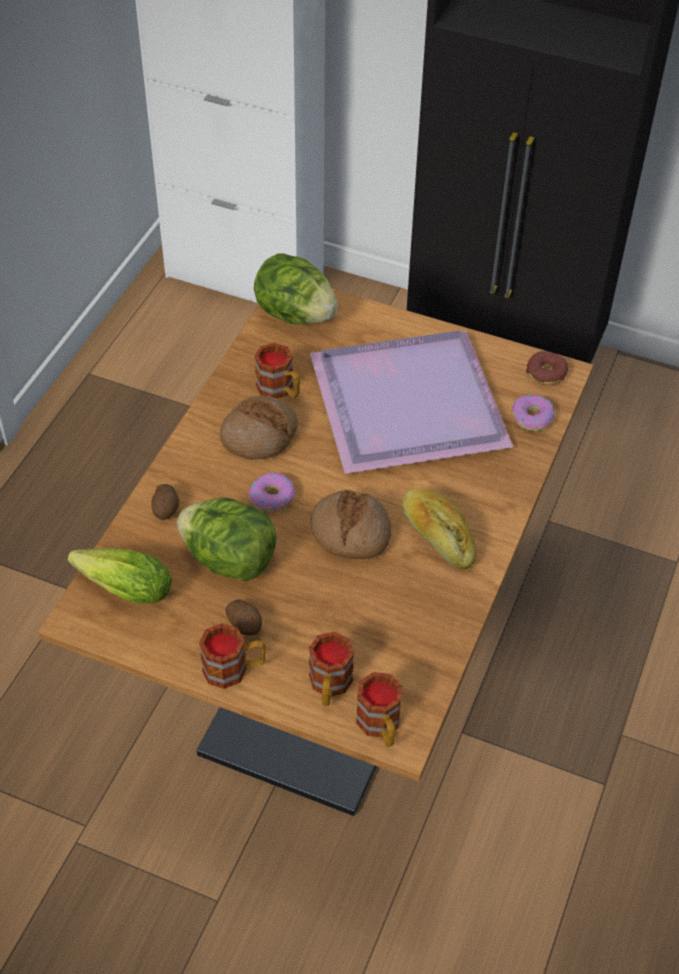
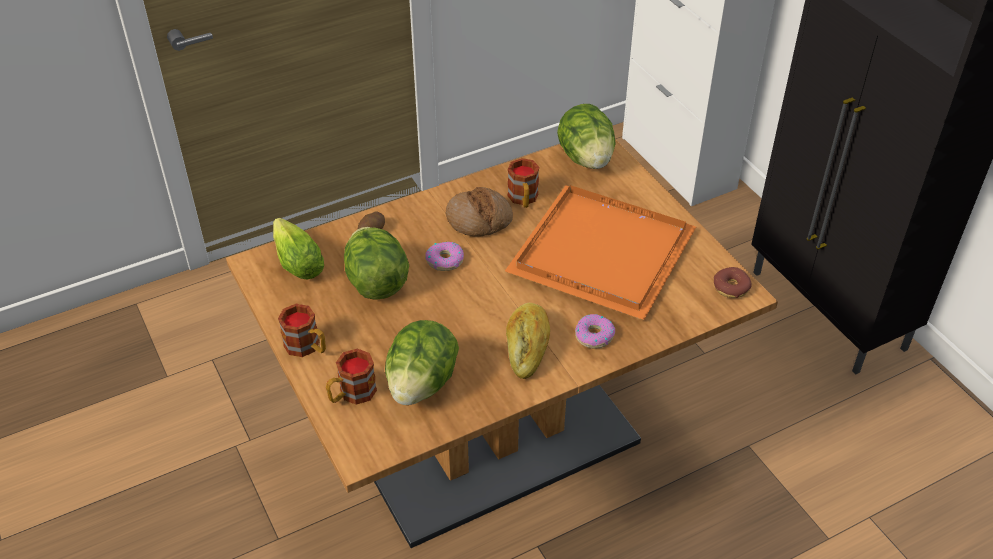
camera: 40 degrees right, 5 degrees down
(245, 624) = (343, 325): potato -> none
(350, 533) = (470, 311): bread -> none
(380, 727) = (355, 439): mug -> none
(382, 632) = (422, 383): none -> lettuce
(410, 401) = (605, 252): purple tray -> orange tray
(532, 417) = (685, 310): donut -> donut (594, 335)

